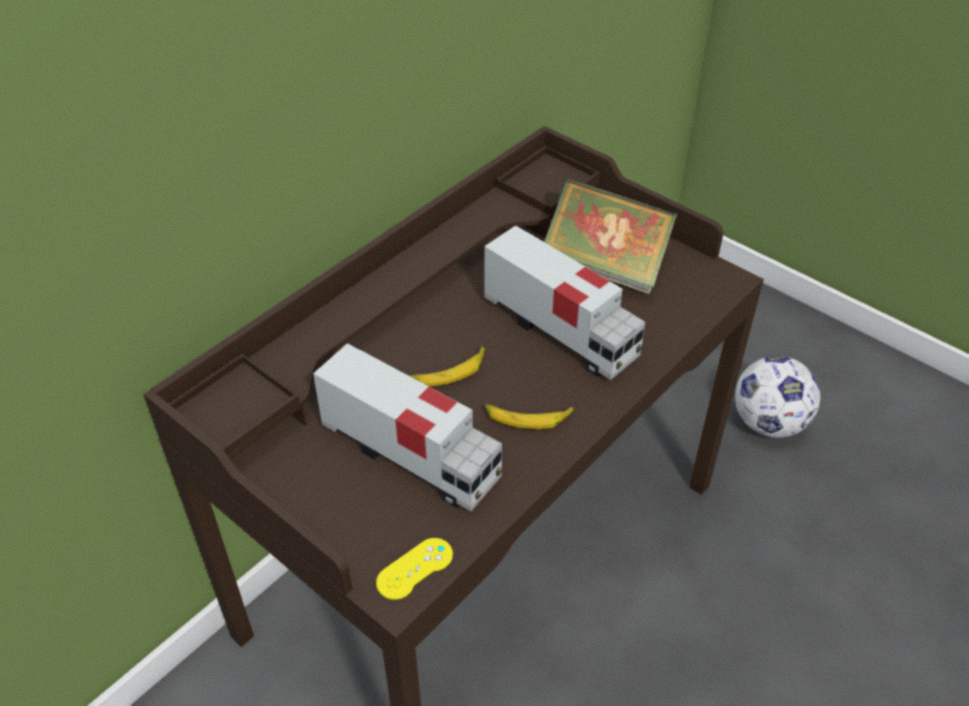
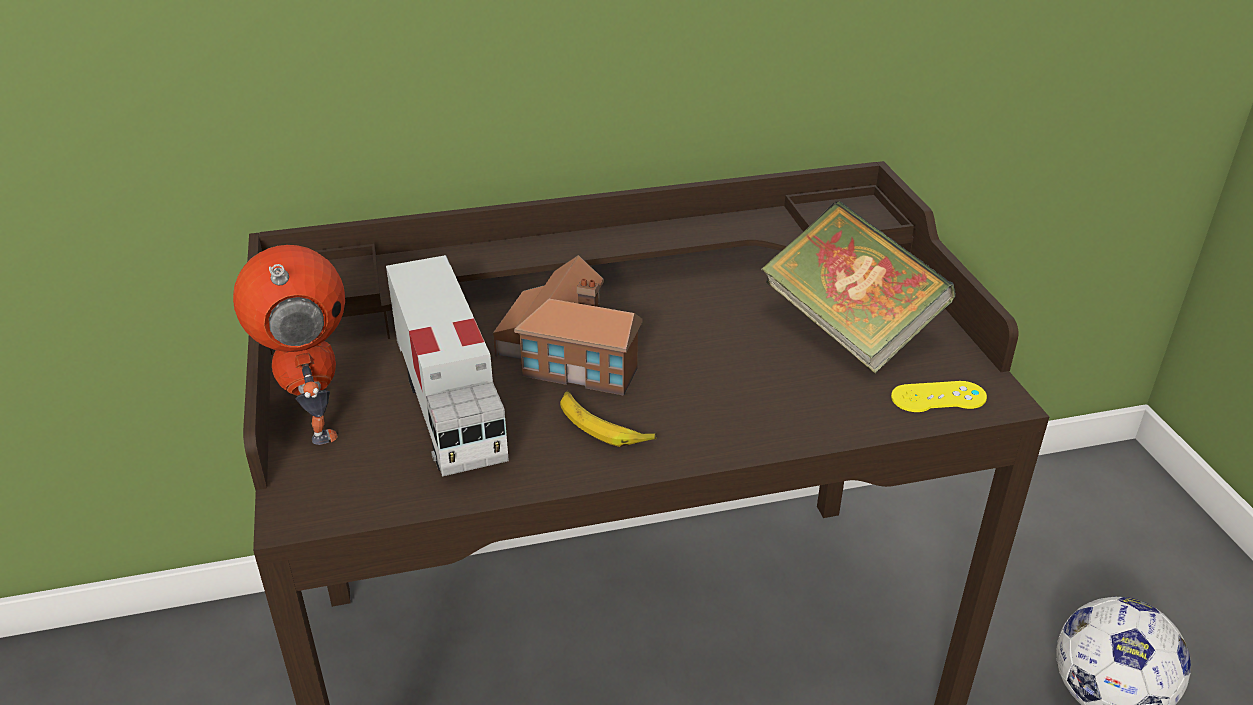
camera: 35 degrees right, 10 degrees down
(327, 520) = (314, 421): none -> toy robot
(415, 568) = (339, 501): yellow game controller -> yellow game controller (938, 397)
(449, 372) = (570, 353): banana -> toy house
(560, 331) = (729, 366): toy truck -> none

